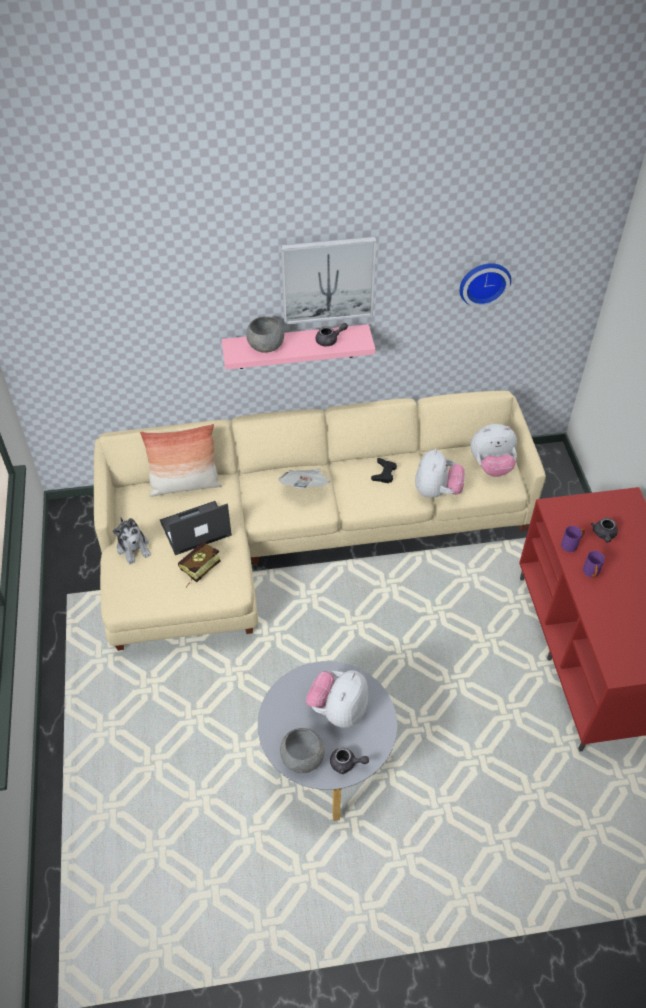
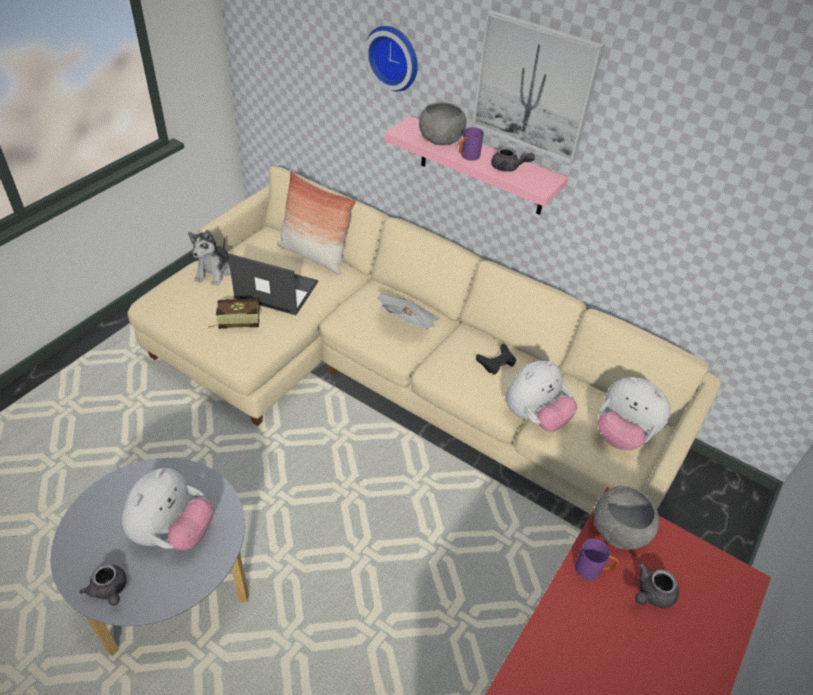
camera: 40 degrees right, 5 degrees down
(302, 758) = (85, 546): grey bowl -> grey bowl (619, 531)
(338, 710) = (173, 532): plush toy -> plush toy turned 135 degrees clockwise
(484, 282) = (733, 187): wall clock -> wall clock (394, 57)
(591, 574) = (579, 625): purple mug -> purple mug (467, 157)

